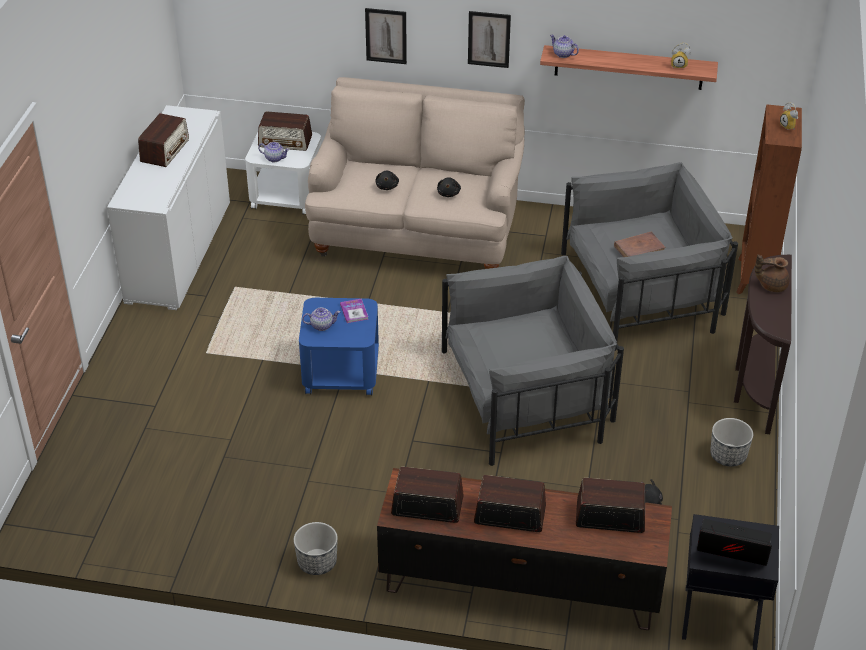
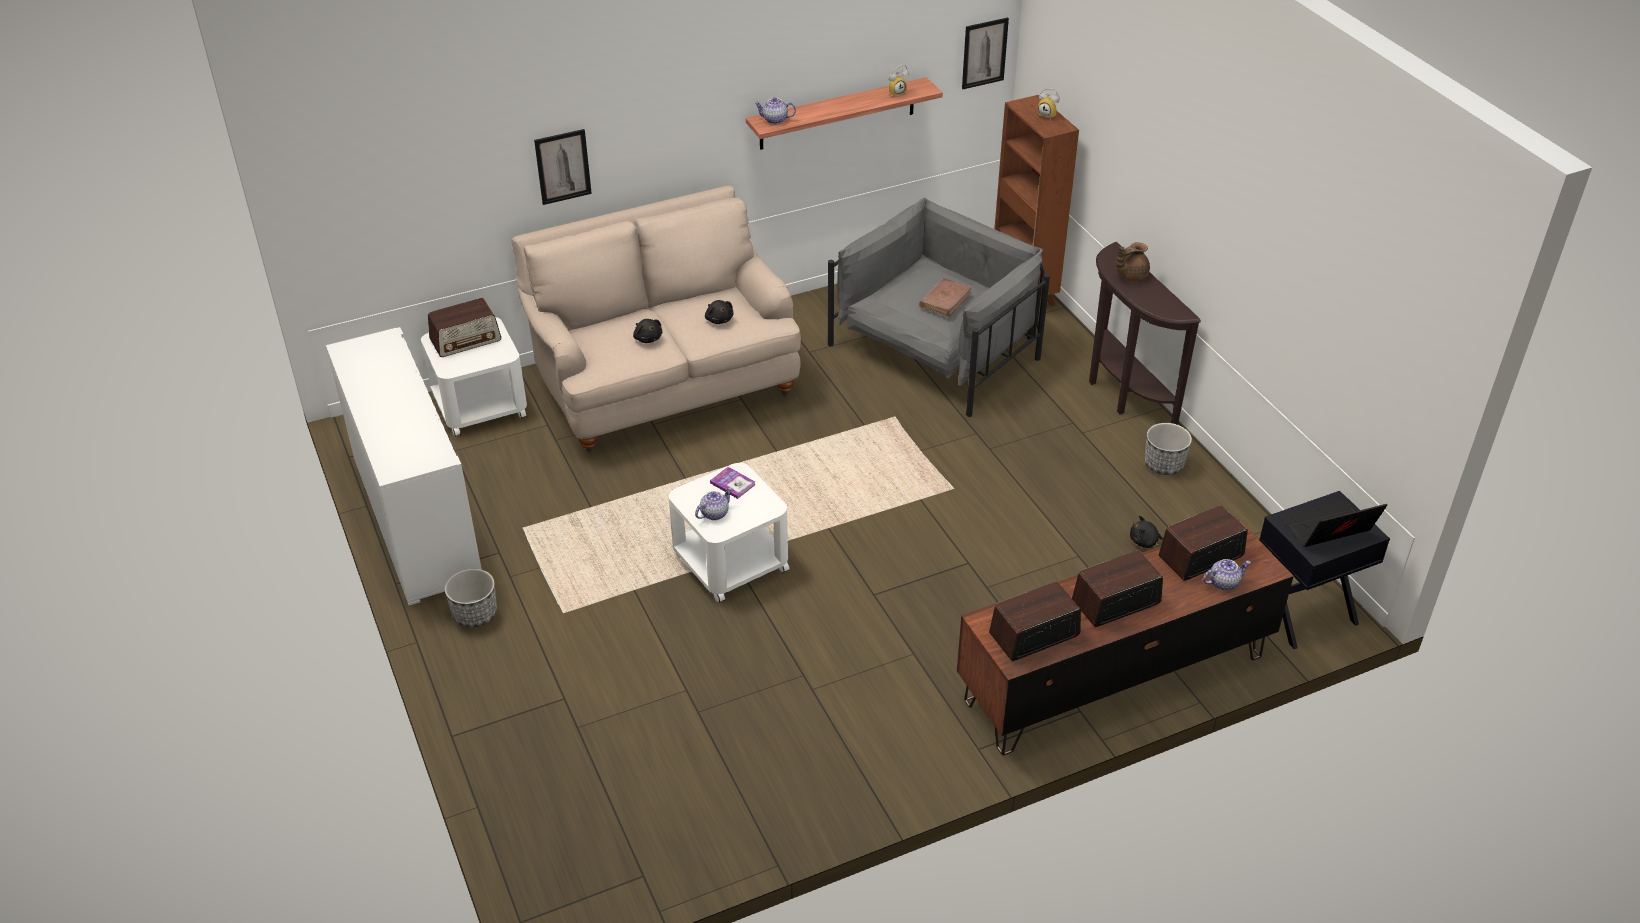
camera: 35 degrees left, 0 degrees up
(165, 150) = (382, 395): radio -> none
(275, 158) = (473, 362): teapot -> teapot (1223, 583)
(317, 562) = (907, 766): planter -> planter (475, 614)
(341, 371) = (730, 561): blue side table -> white side table
(489, 39) = (683, 131): picture -> picture (984, 53)
(528, 394) = (936, 494): grey armchair -> none

